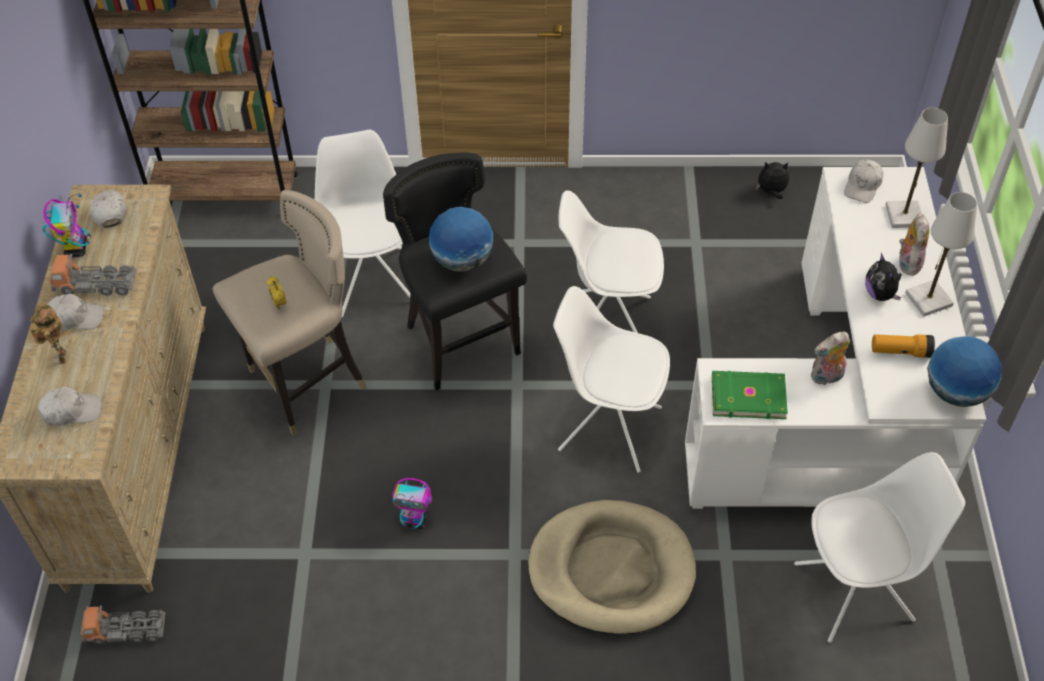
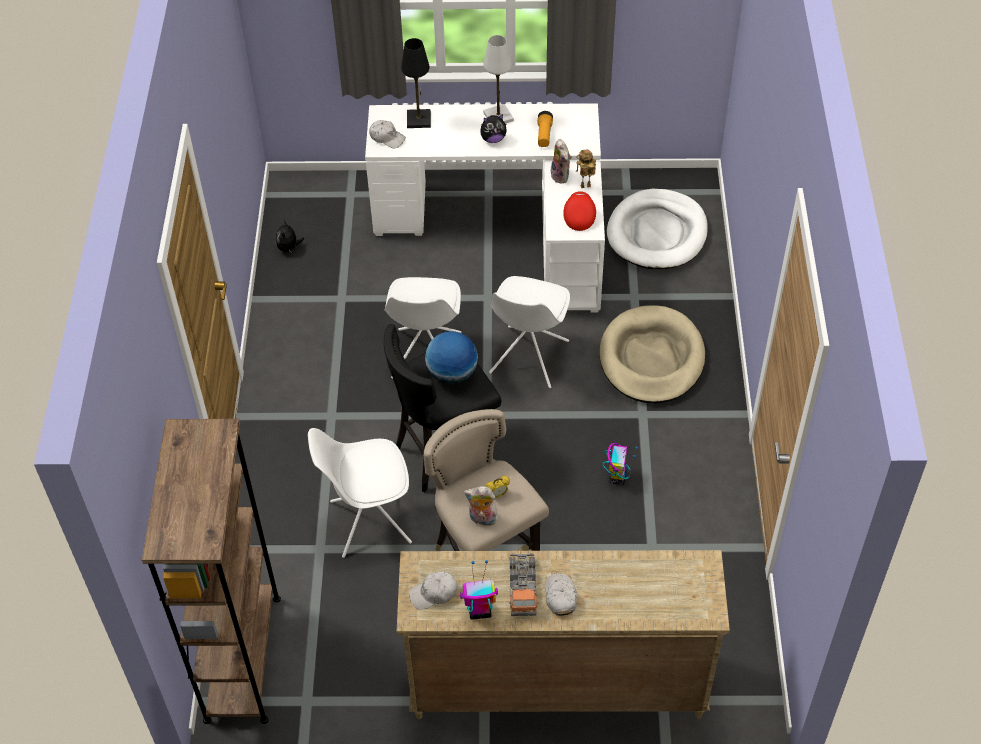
camera: 90 degrees left, 0 degrees up
(61, 357) = (603, 599): toy robot -> toy robot (585, 187)
(71, 411) = (658, 580): white cap -> none
(126, 630) = (731, 664): toy truck -> none
(747, 395) = (579, 216): green book -> red cap
(856, 591) = (657, 233): white chair -> white dog bed
(904, 216) = (419, 120): white table lamp -> black table lamp
(907, 262) = (463, 123): plush toy -> plush toy (482, 519)
(956, 392) = (577, 113): globe -> none

